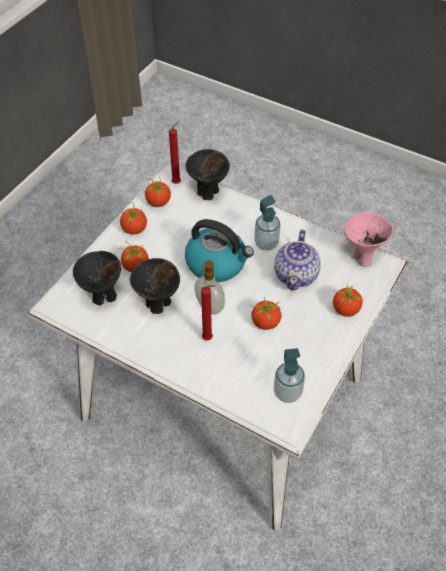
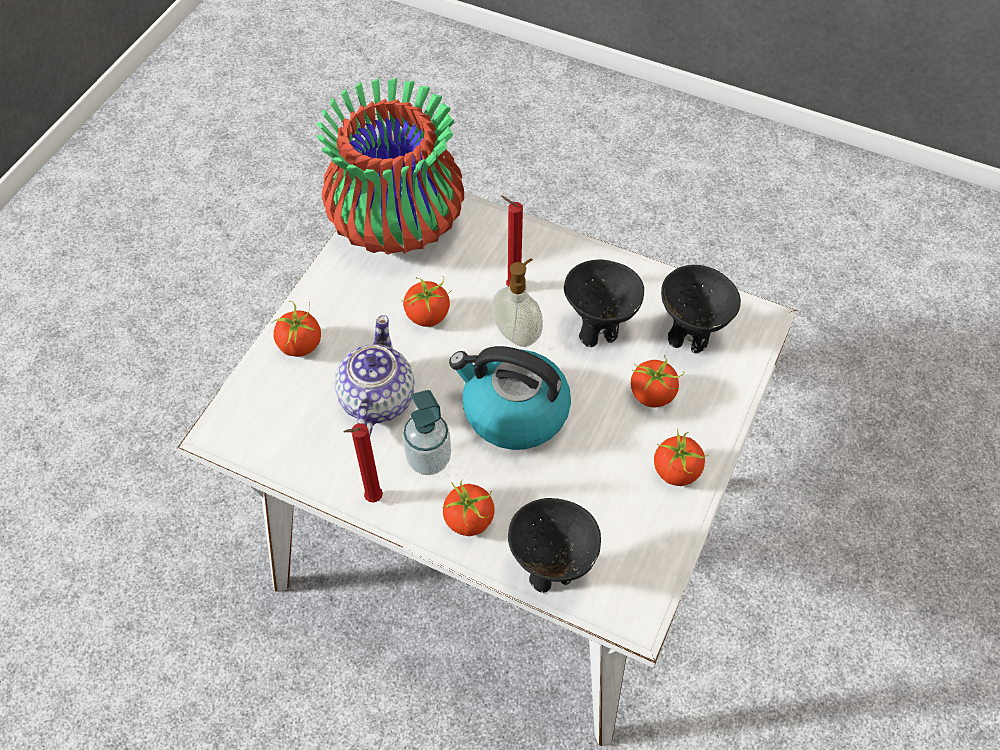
camera: 175 degrees right, 5 degrees up
(158, 202) = (647, 540): tomato -> tomato (469, 520)
(177, 182) = (619, 595): red candle -> red candle (371, 499)
(287, 392) = (396, 224): soap dispenser -> vase
(362, 257) = (256, 443): pink bowl -> none

